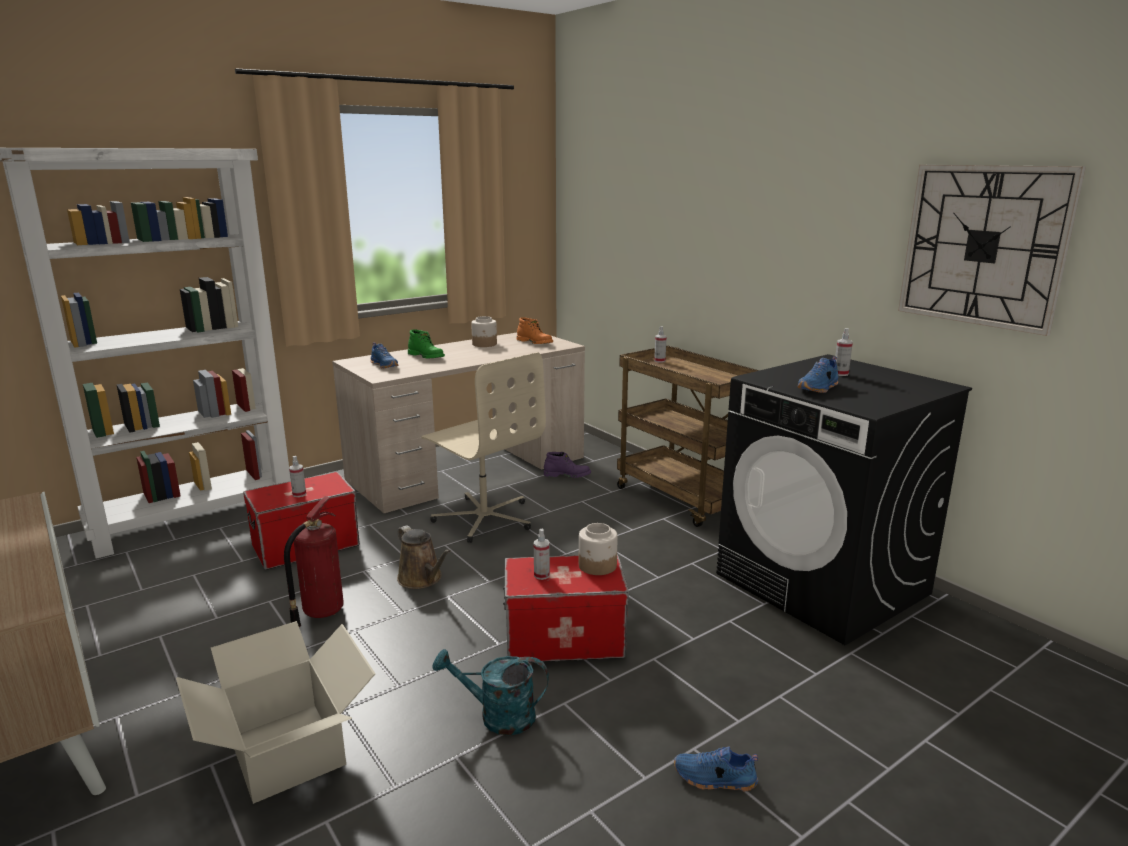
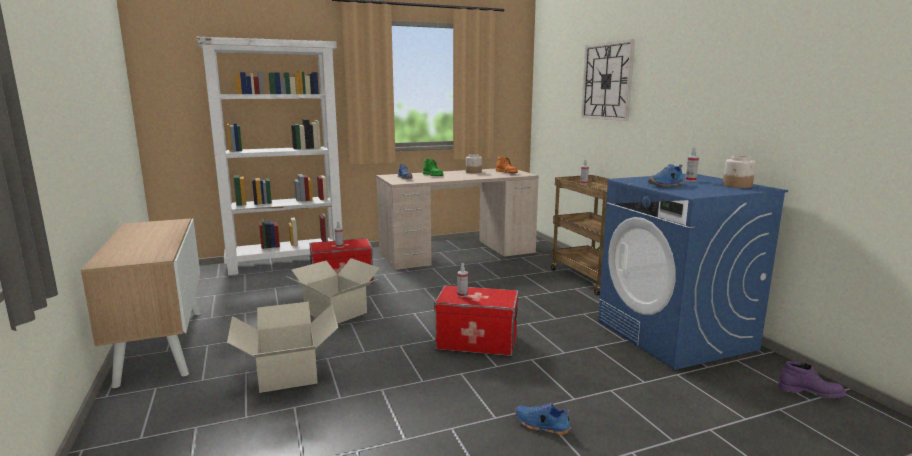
camera: 15 degrees right, 5 degrees down
(320, 612) = (336, 312): fire extinguisher -> cardboard box
(422, 579) = (402, 303): brown watering can -> none
(484, 518) = (455, 277): beige office chair -> none
(497, 716) = (416, 374): turquoise watering can -> none
(567, 475) = (520, 260): purple boot -> purple boot (810, 392)
(597, 566) = (501, 294): jar -> jar (737, 186)
(823, 584) = (675, 335): black washing machine -> blue washing machine
(983, 246) = (796, 85): wall clock -> wall clock (607, 81)

